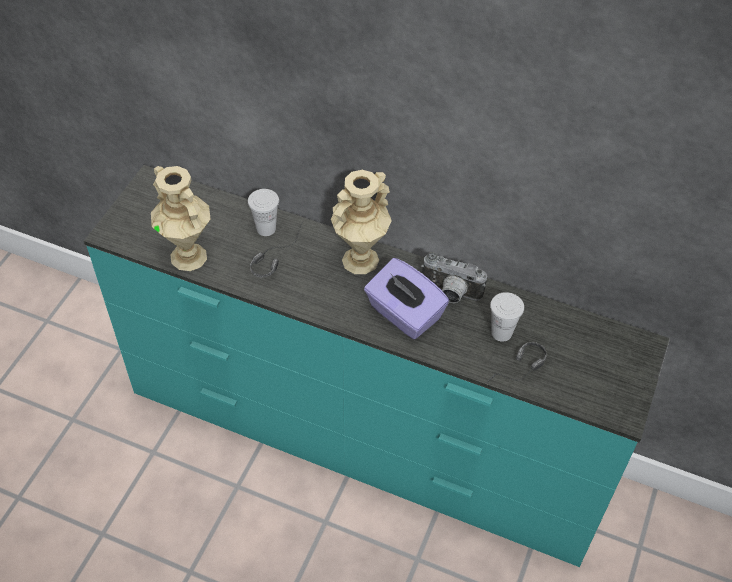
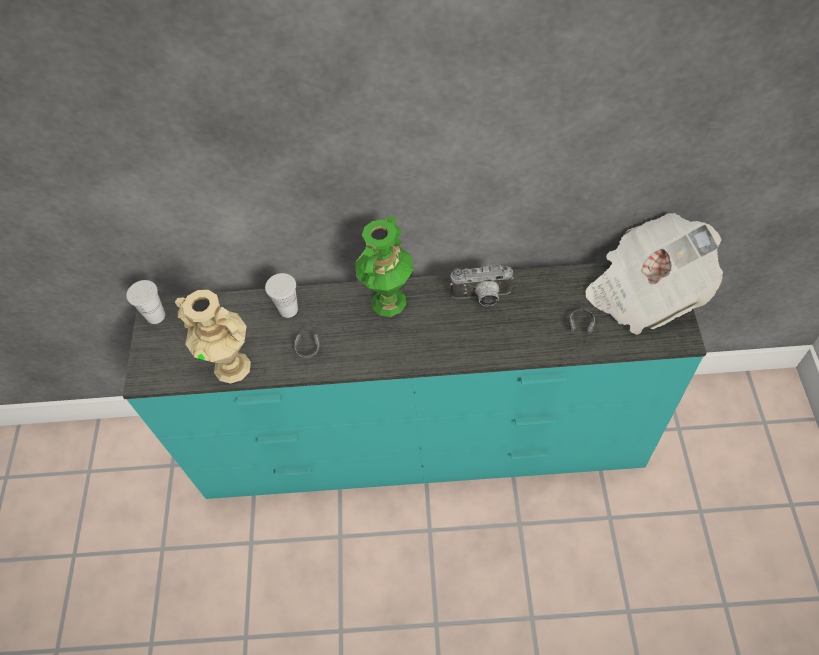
camera: 20 degrees left, 5 degrees up
(360, 261) = (389, 302): beige vase -> green vase
(404, 314) = (454, 333): purple tissue box -> none
(501, 333) = (544, 313): white cup -> white cup (156, 316)
(614, 356) = (645, 292): none -> newspaper

